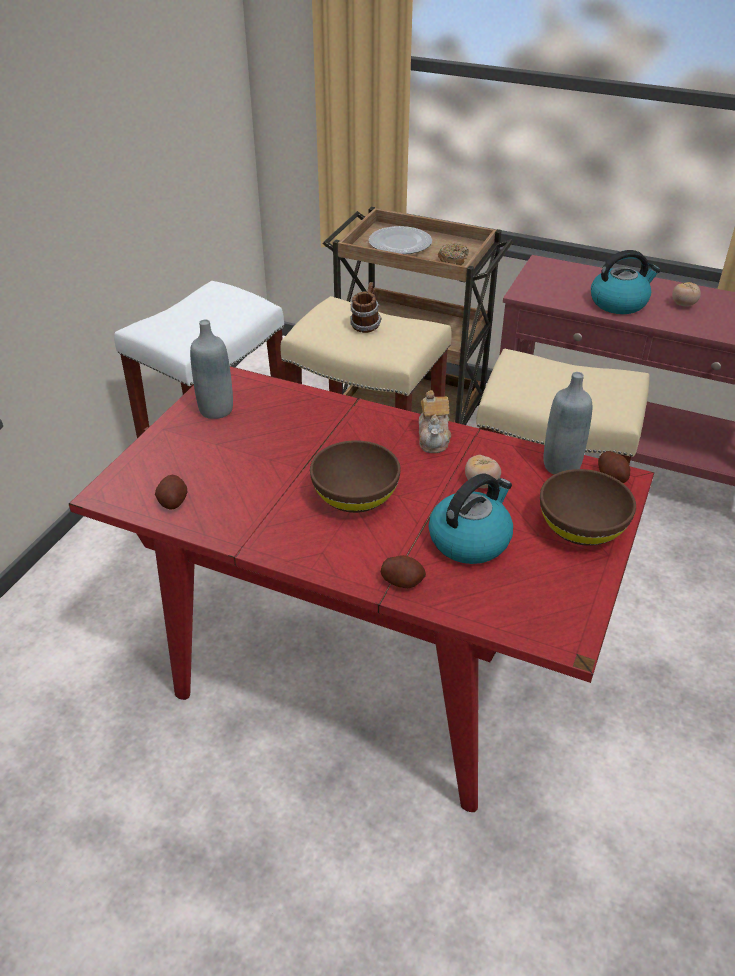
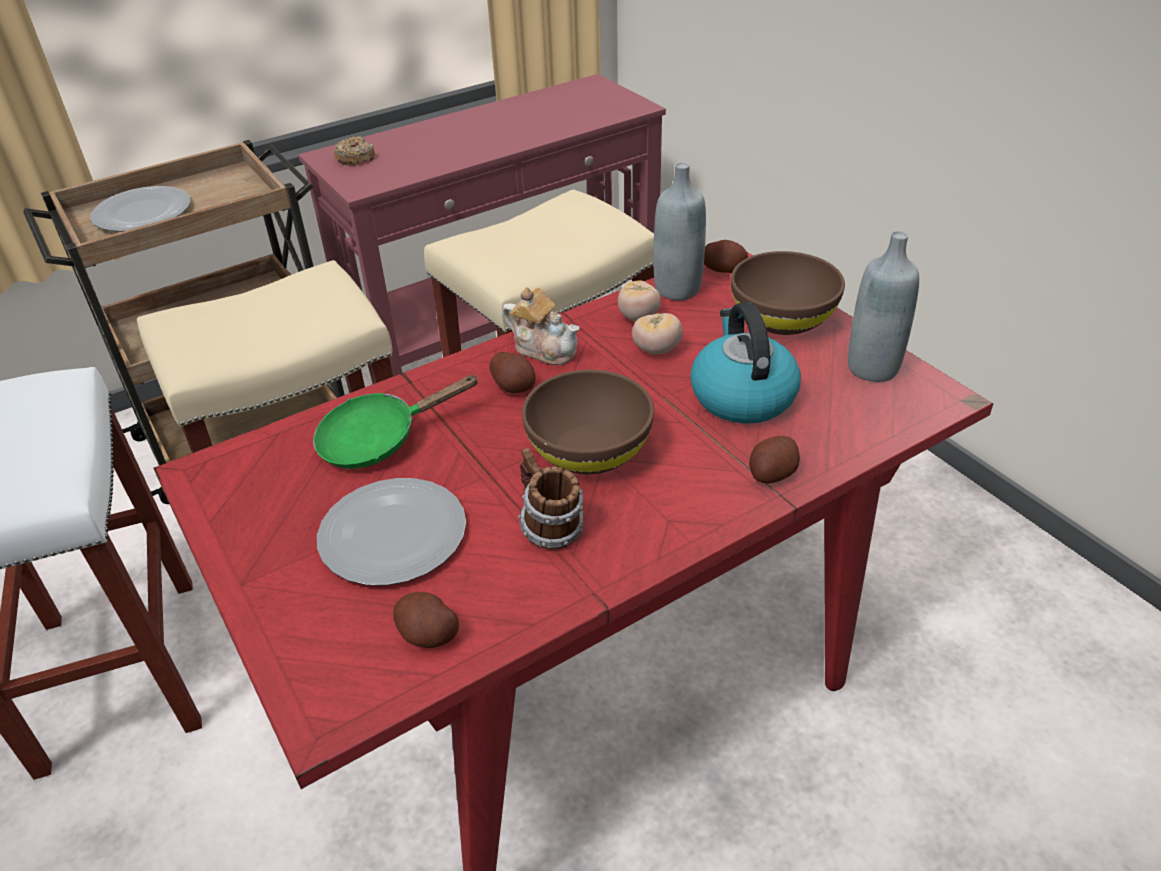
camera: 55 degrees left, 0 degrees up
(216, 410) = (266, 509): grey bottle -> grey bottle (872, 368)
(231, 457) = (393, 533): none -> plate
(296, 418) = (379, 439): none -> green frying pan
(365, 325) = (250, 313): mug -> mug (549, 528)
(386, 443) = (514, 386): none -> potato
(453, 259) = (237, 195): donut -> donut (355, 158)
(619, 303) = (456, 148): kettle -> none
(683, 304) = (506, 122): tomato -> tomato (639, 317)

